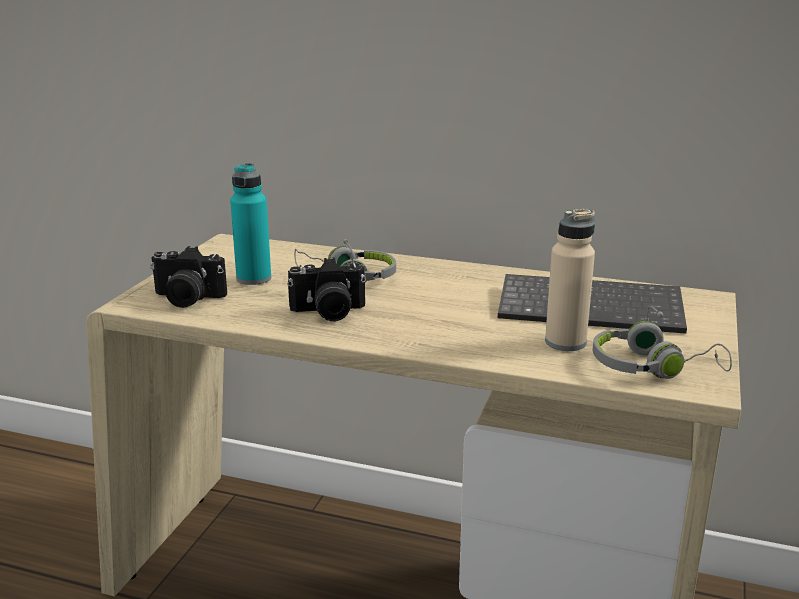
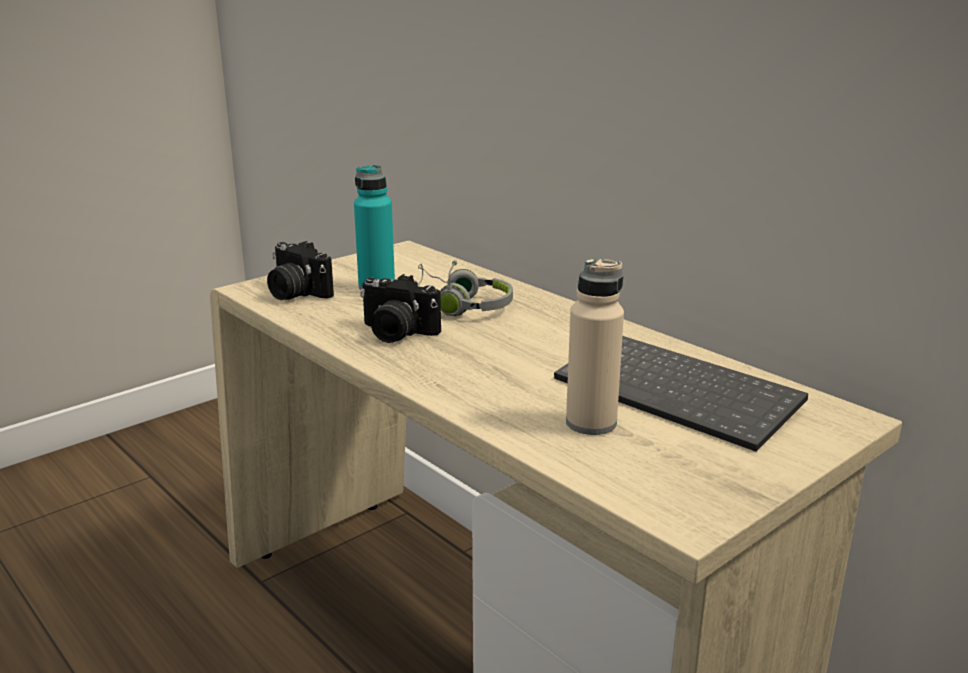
camera: 30 degrees right, 0 degrees up
(652, 367) = (653, 477): grey headphones -> none

